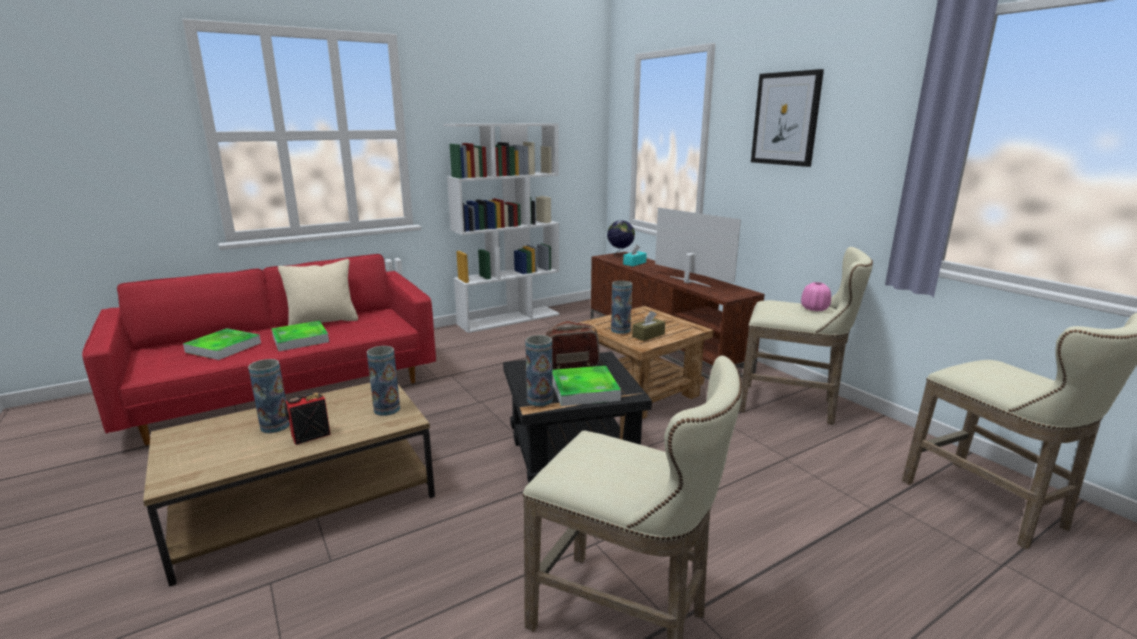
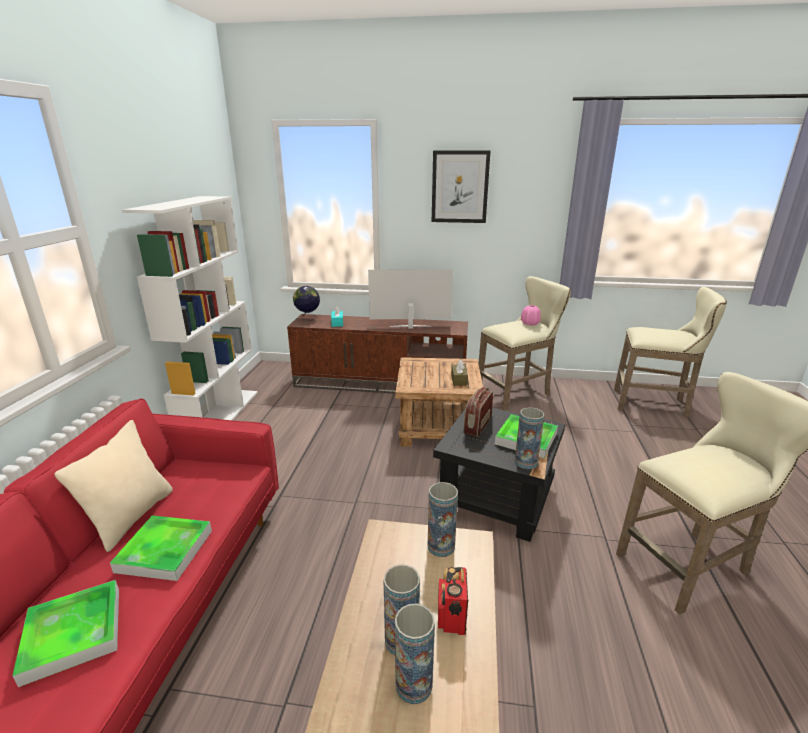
camera: 50 degrees left, 5 degrees up
(620, 330) = (435, 383): vase -> vase (413, 685)

